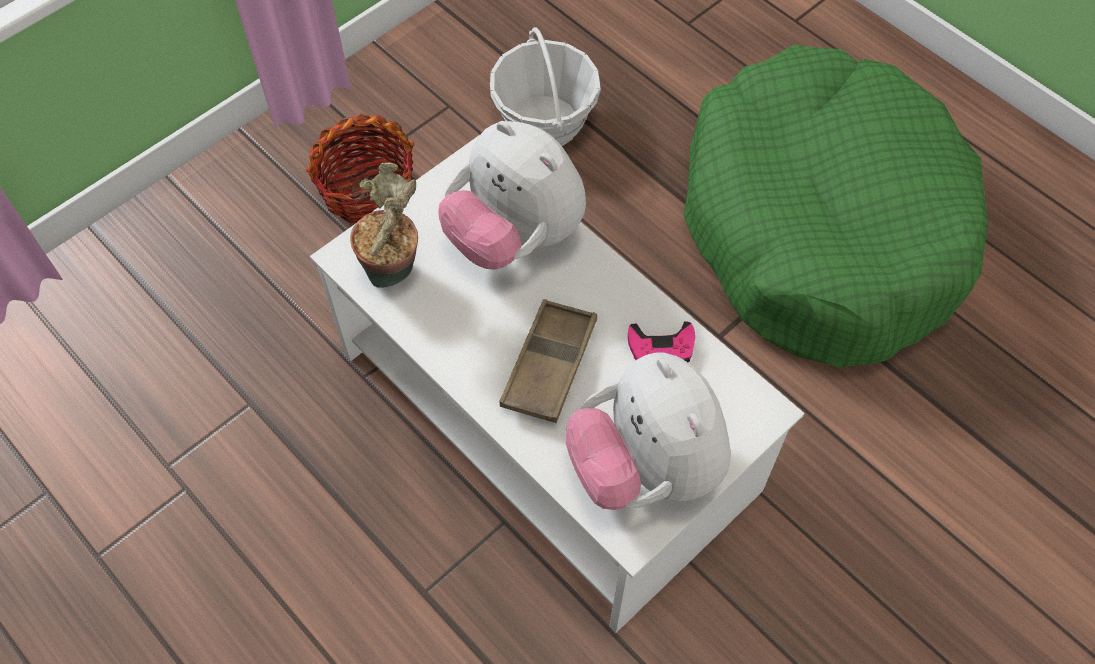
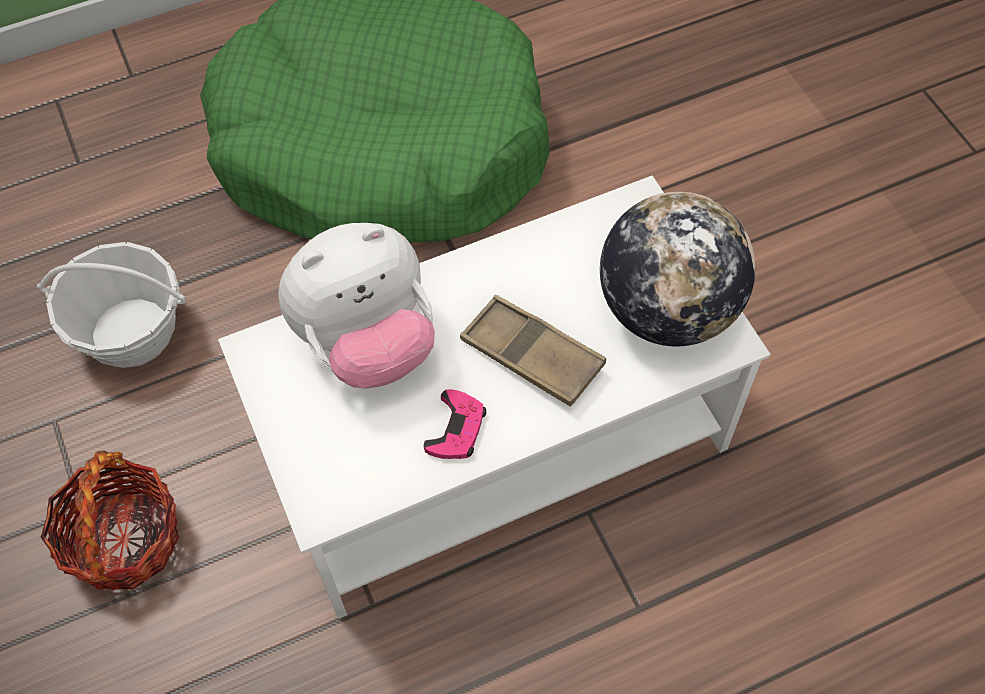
camera: 70 degrees left, 0 degrees up
(394, 273) = (363, 468): potted plant -> none
(645, 467) = (667, 310): plush toy -> globe
(661, 347) = (547, 257): pink game controller -> pink game controller (456, 429)

